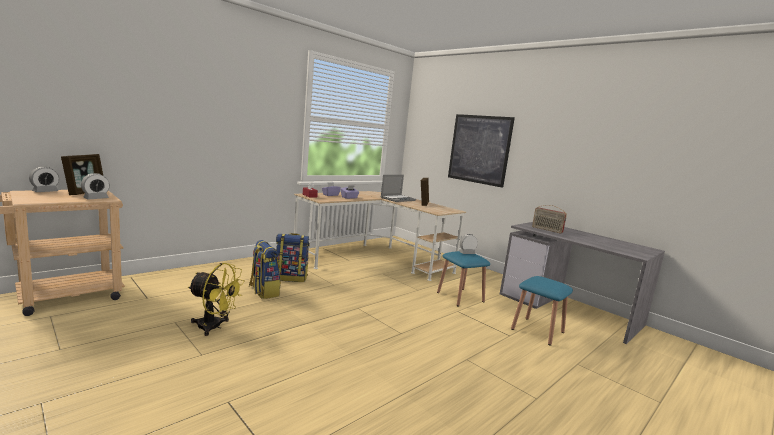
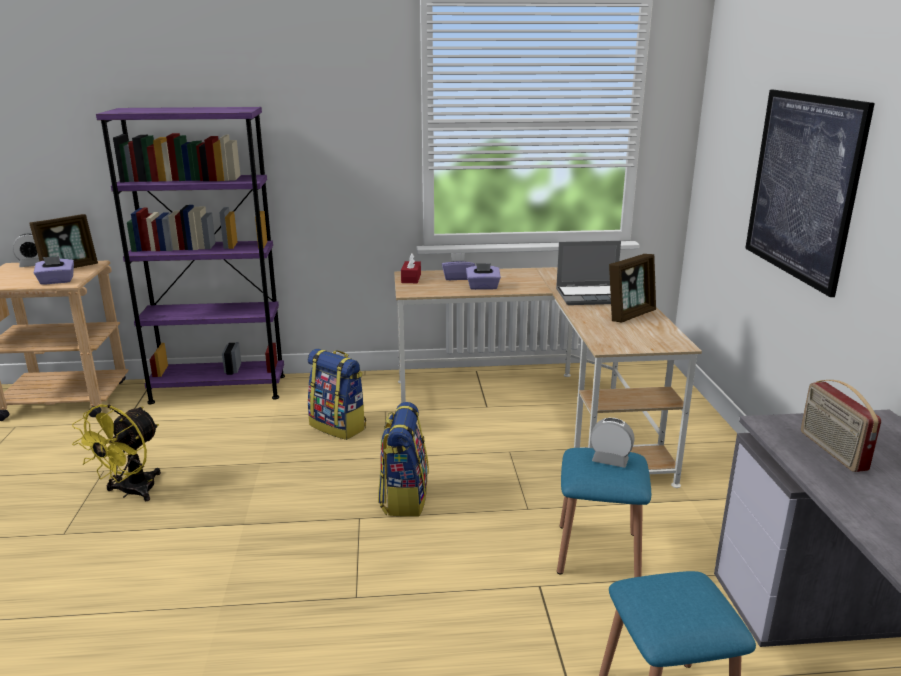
camera: 40 degrees right, 10 degrees up
(96, 198) = (56, 281): alarm clock -> purple tissue box
(188, 273) = (218, 389): none -> purple bookcase
(214, 327) = (131, 492): yellow fan -> yellow fan turned 60 degrees clockwise
(263, 291) = (266, 445): backpack -> backpack (404, 498)

